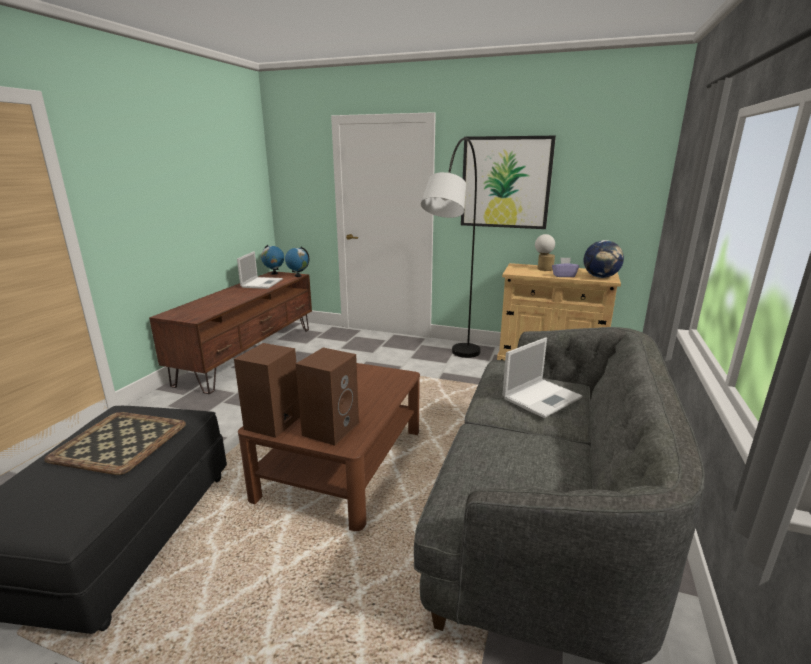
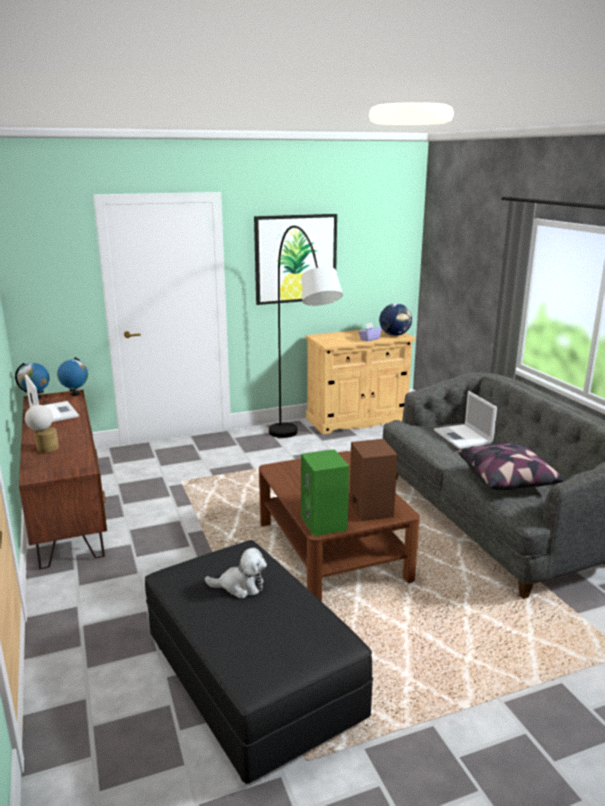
camera: 40 degrees left, 0 degrees up
(120, 441) = (240, 586): tray -> plush toy
(273, 423) = (325, 523): brown speaker -> green speaker
(505, 462) = (508, 479): none -> pillow
(542, 397) = (463, 437): laptop -> laptop turned 150 degrees clockwise
(543, 268) = (342, 335): table lamp -> table lamp (45, 448)

